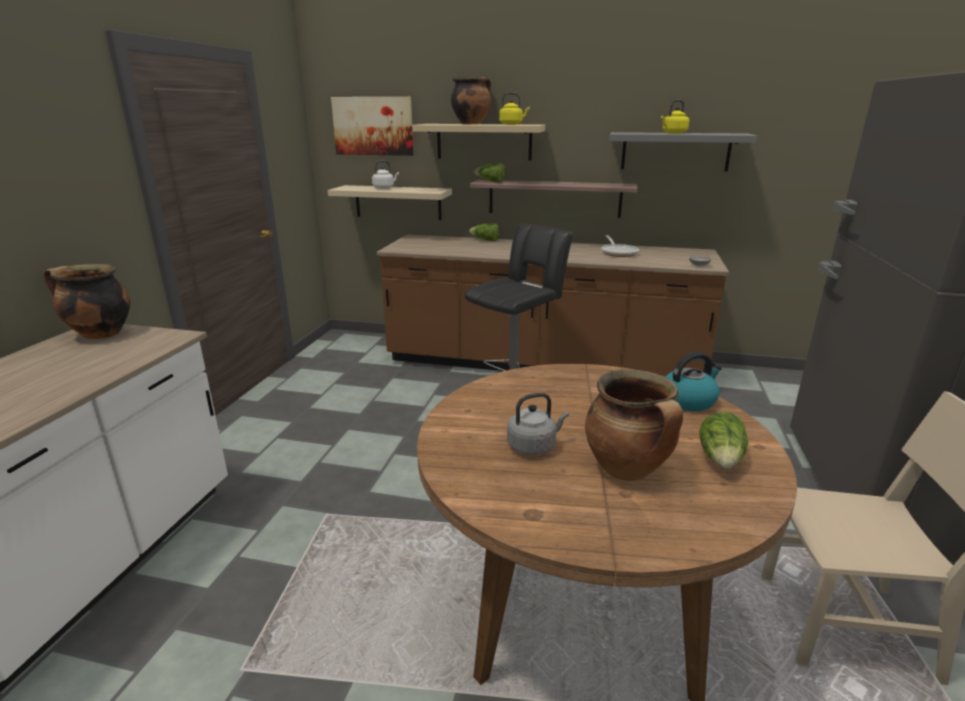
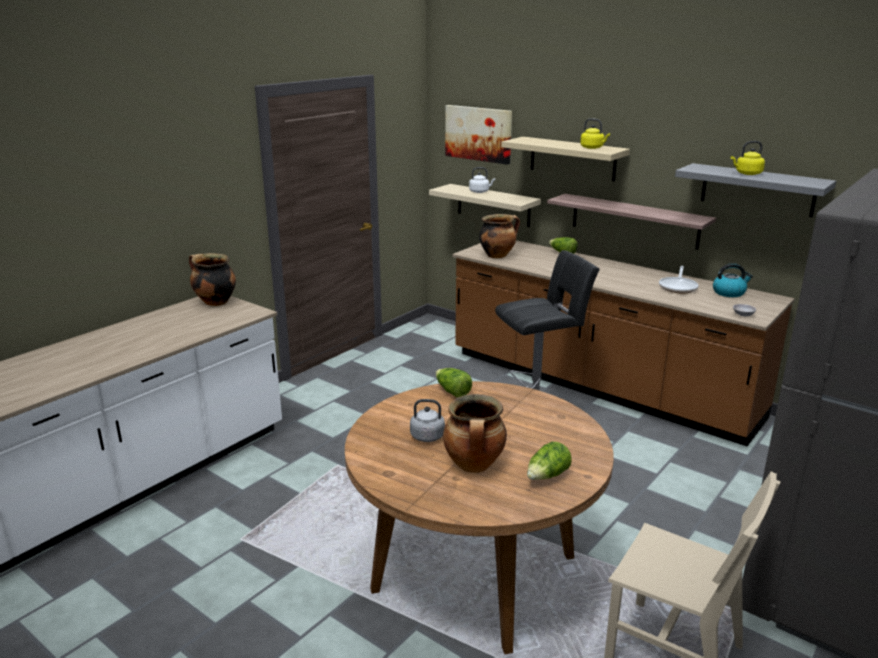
camera: 25 degrees right, 0 degrees up
(471, 124) = (557, 143): cooking pot -> cooking pot (497, 255)
(490, 181) = (570, 199): lettuce -> lettuce (452, 391)
(688, 400) = (578, 433): kettle -> kettle (729, 293)

